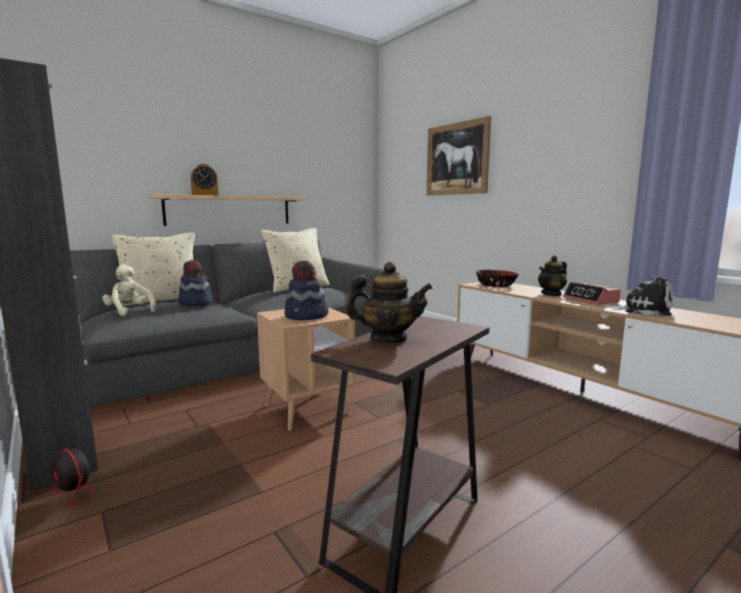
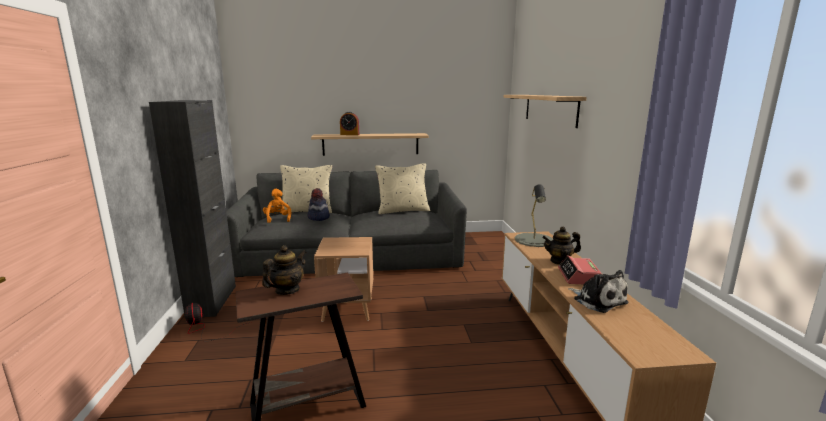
camera: 30 degrees right, 5 degrees up
(129, 311) = (278, 219): beige plush toy -> orange plush toy
(306, 316) = (343, 247): hat -> none
(388, 339) = (287, 290): teapot -> teapot turned 90 degrees counterclockwise
(457, 159) = (550, 109): picture -> shelf
(496, 285) = (534, 240): bowl -> grey table lamp

